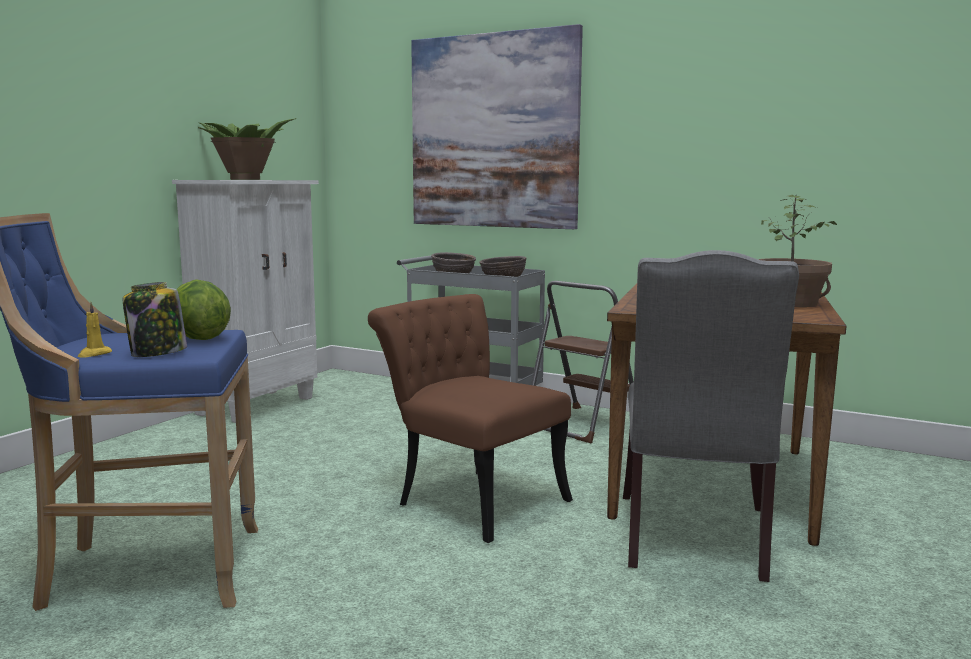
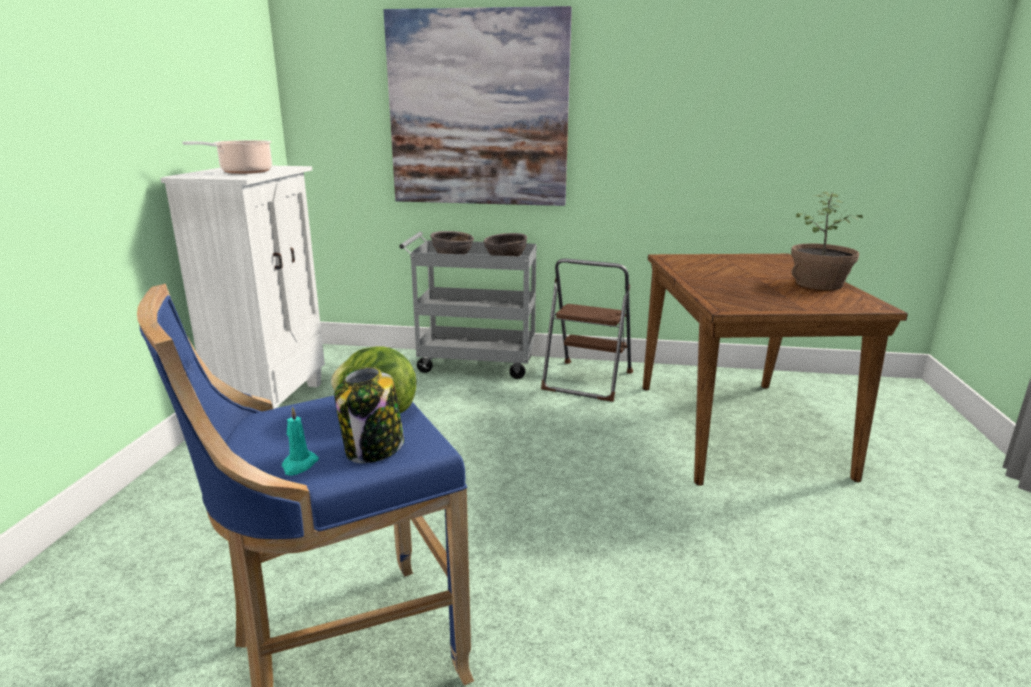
camera: 20 degrees left, 10 degrees up
(94, 354) = (299, 465): yellow candle -> turquoise candle
(246, 179) = (243, 172): potted plant -> cooking pot
(470, 498) = (570, 485): brown chair -> none
(694, 540) = (777, 495): grey chair -> none

